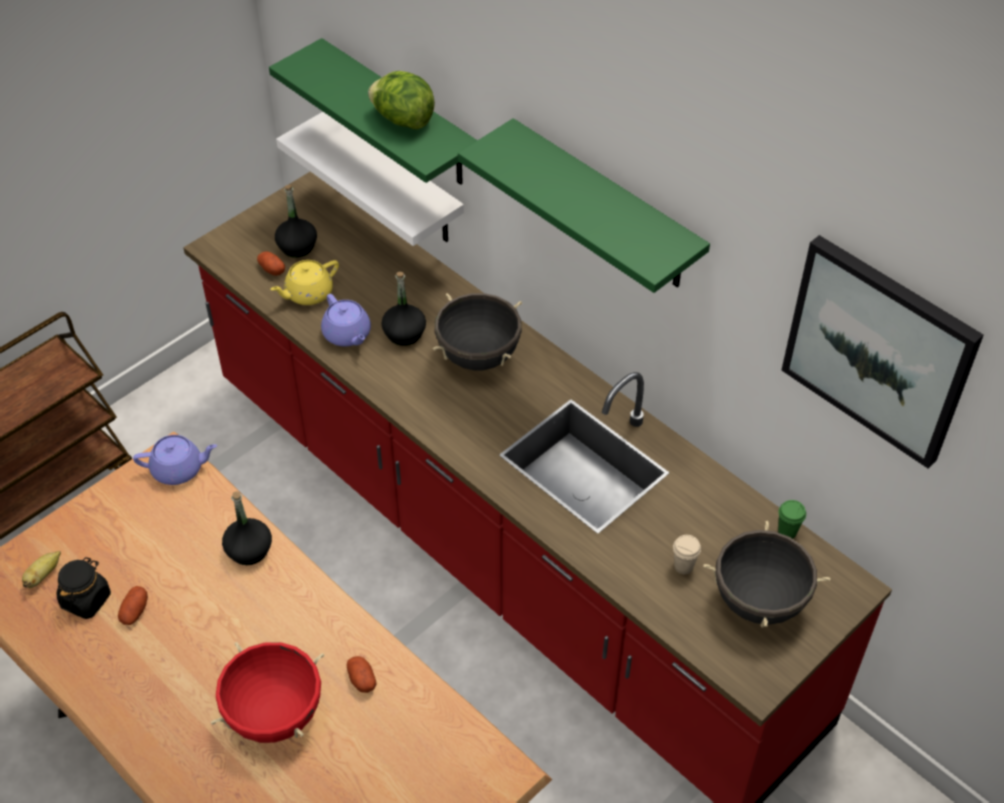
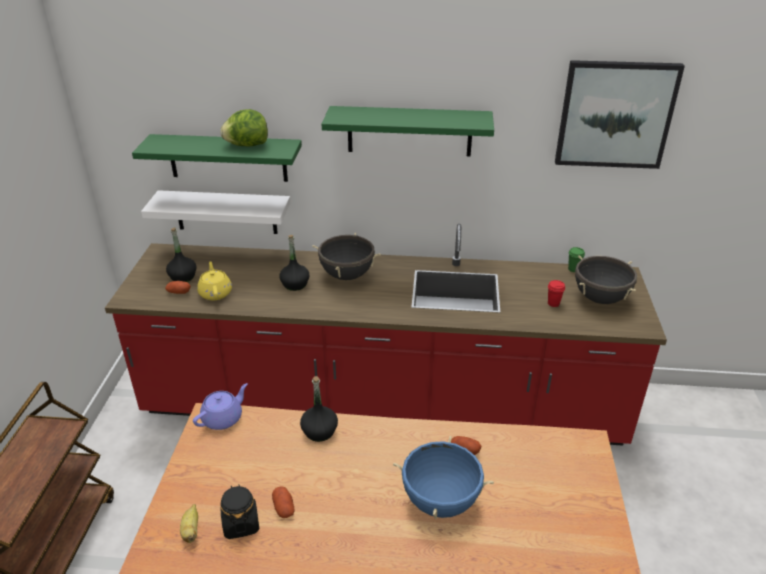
camera: 40 degrees left, 15 degrees down
(274, 714) = (440, 501): red cooking pot -> blue cooking pot
(308, 294) = (215, 293): yellow teapot -> yellow teapot turned 150 degrees clockwise
(347, 334) = (262, 299): purple teapot -> none
(683, 566) = (553, 303): beige cup -> red cup

